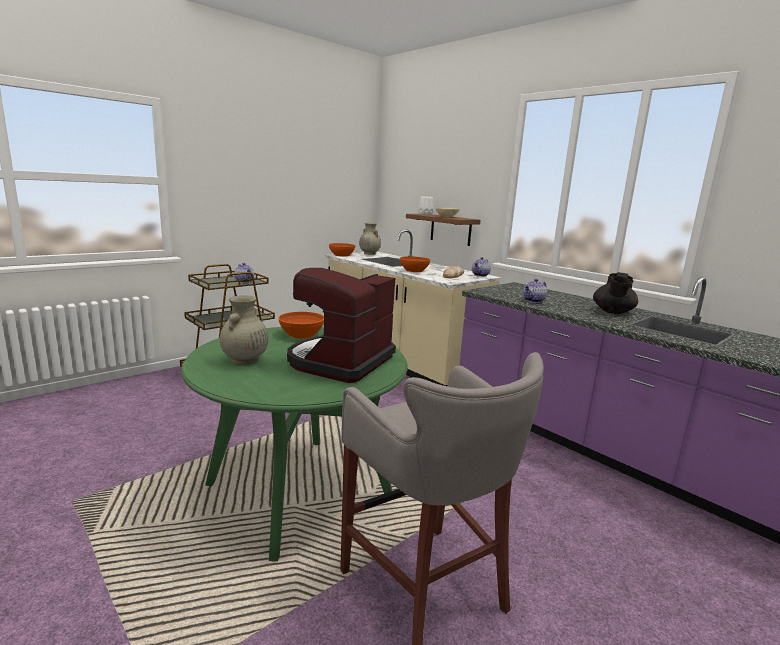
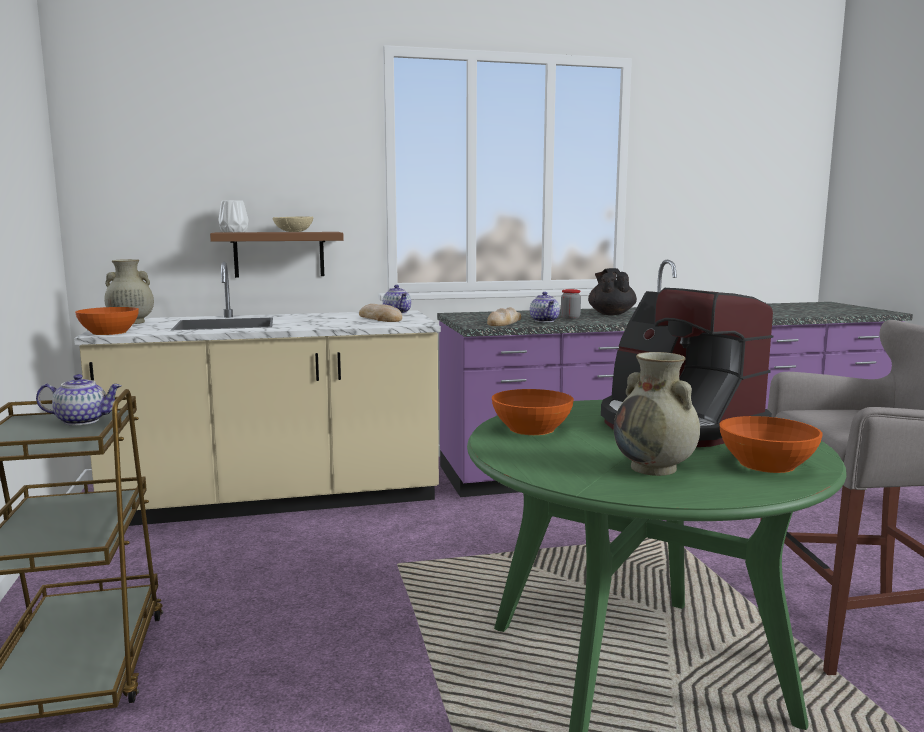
camera: 60 degrees left, 5 degrees down
(414, 270) = (322, 324): orange bowl -> orange bowl (767, 464)
(506, 294) = (504, 322): none -> bread
(561, 305) = (570, 318): none -> jar
(612, 312) = (611, 314): black teapot -> black teapot turned 150 degrees counterclockwise

